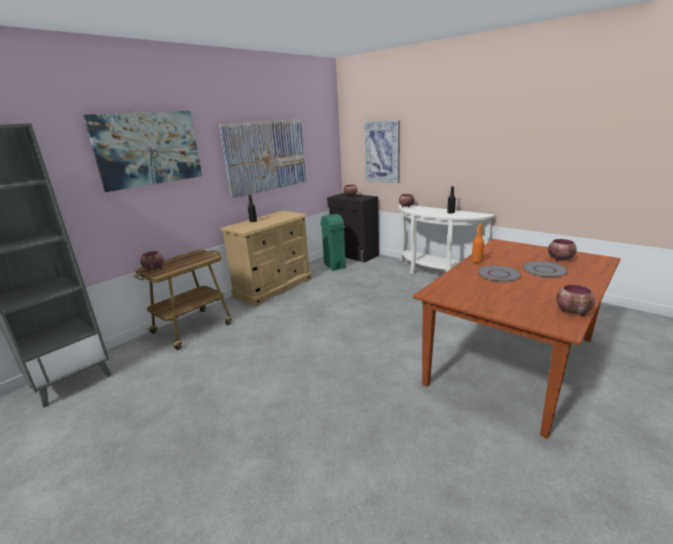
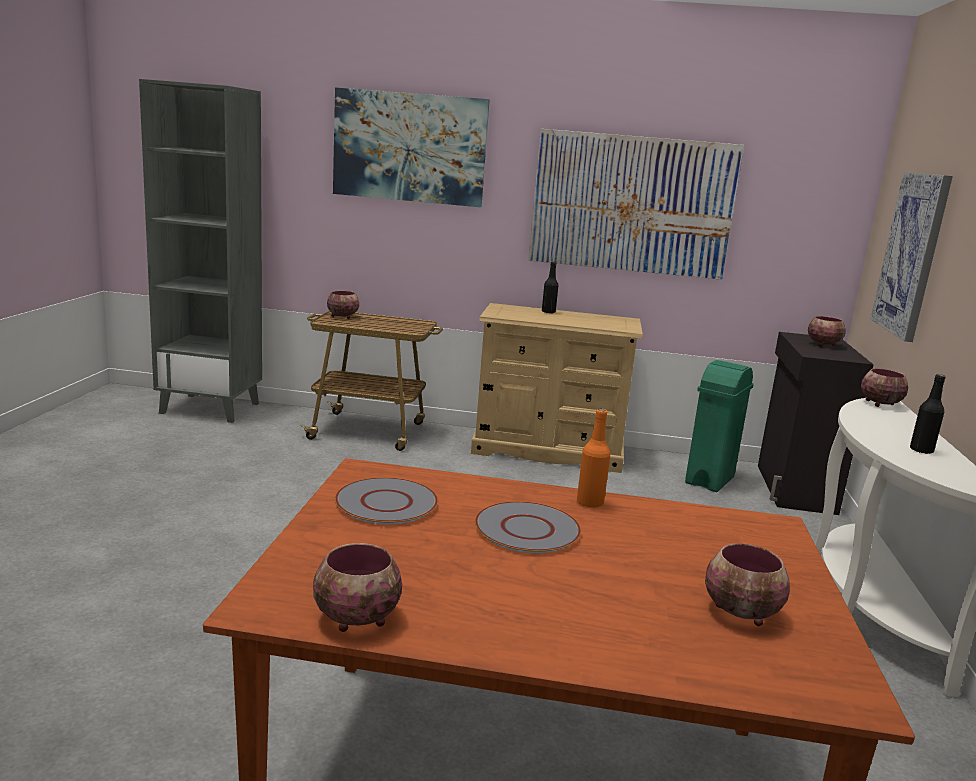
camera: 55 degrees right, 5 degrees down
(544, 270) = (618, 586): grey plate -> grey plate (386, 502)

